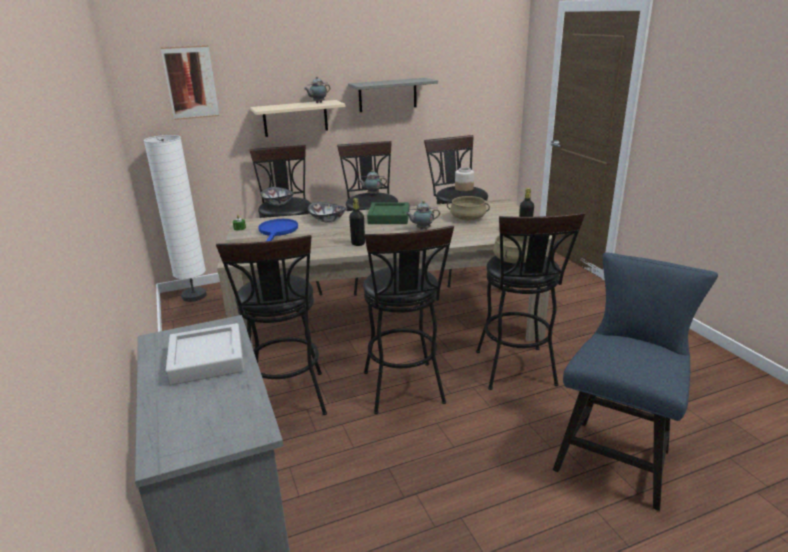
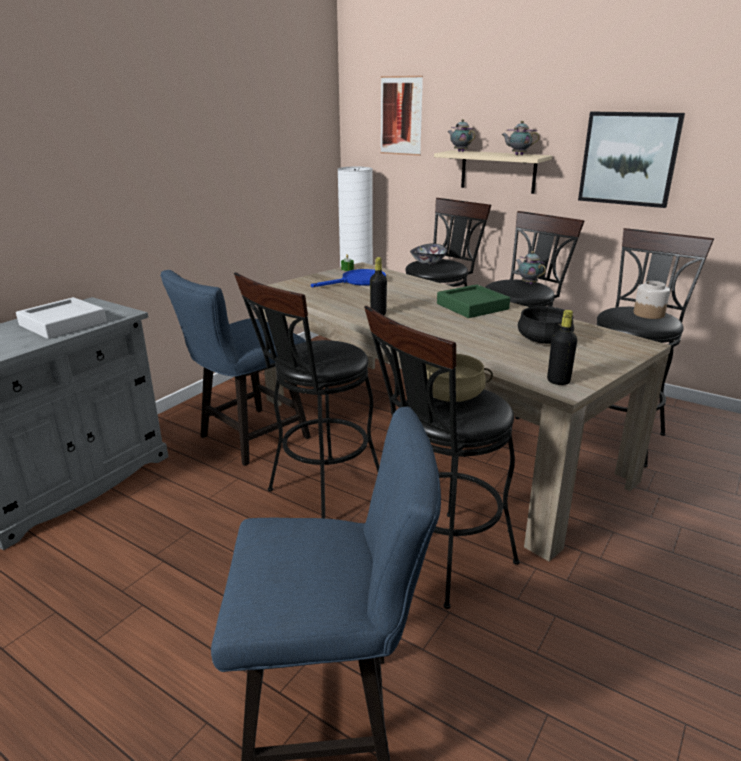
camera: 55 degrees right, 0 degrees up
(289, 402) = (247, 439): black stool -> blue chair
(328, 220) = (419, 288): bowl -> none
(387, 95) = (629, 159): grey shelf -> picture
(422, 229) = (466, 328): teapot -> teapot (460, 151)
(467, 218) = (543, 340): beige cooking pot -> black cooking pot

